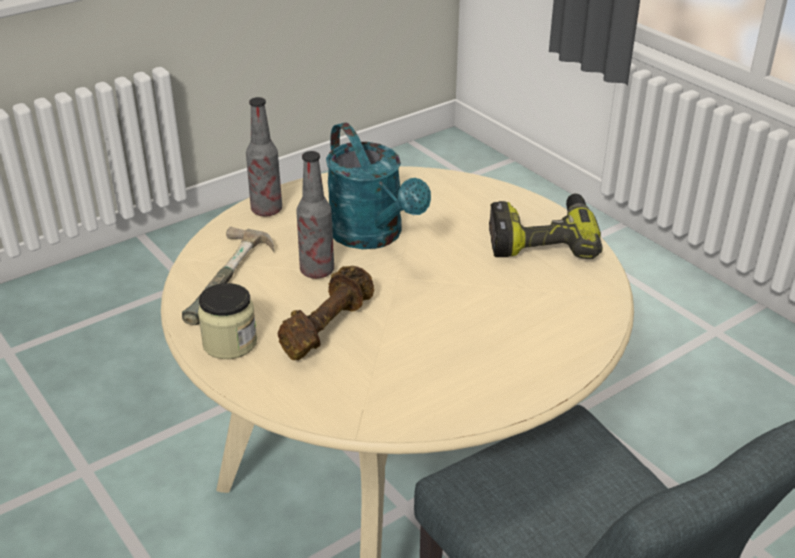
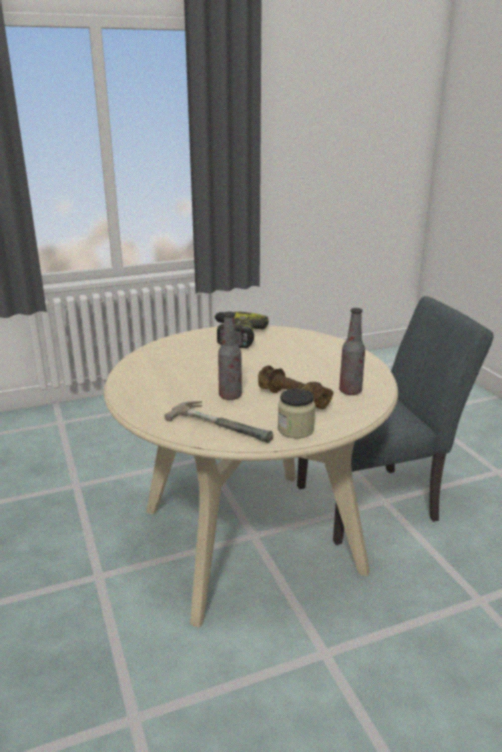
camera: 75 degrees left, 10 degrees down
(266, 210) = (141, 406): bottle -> bottle (350, 391)
(373, 236) = (201, 376): turquoise watering can -> none

